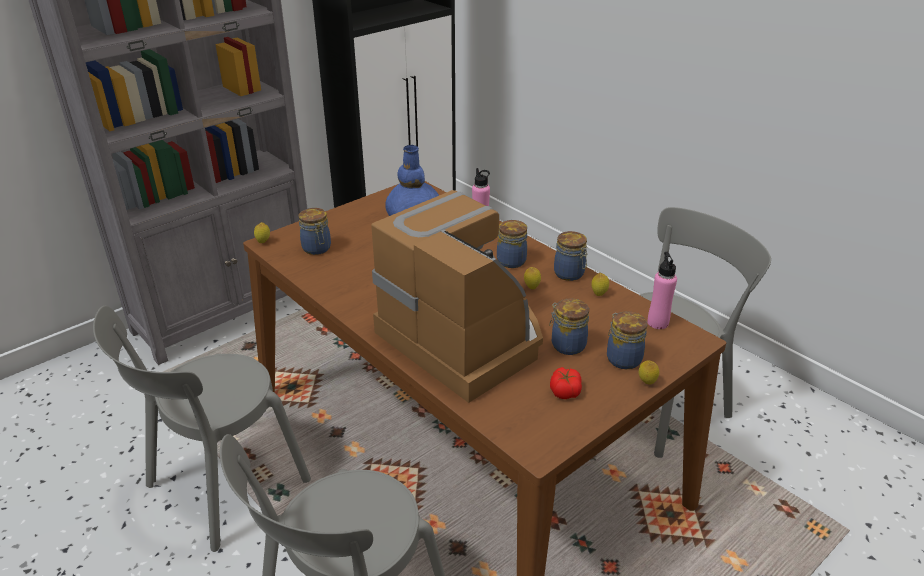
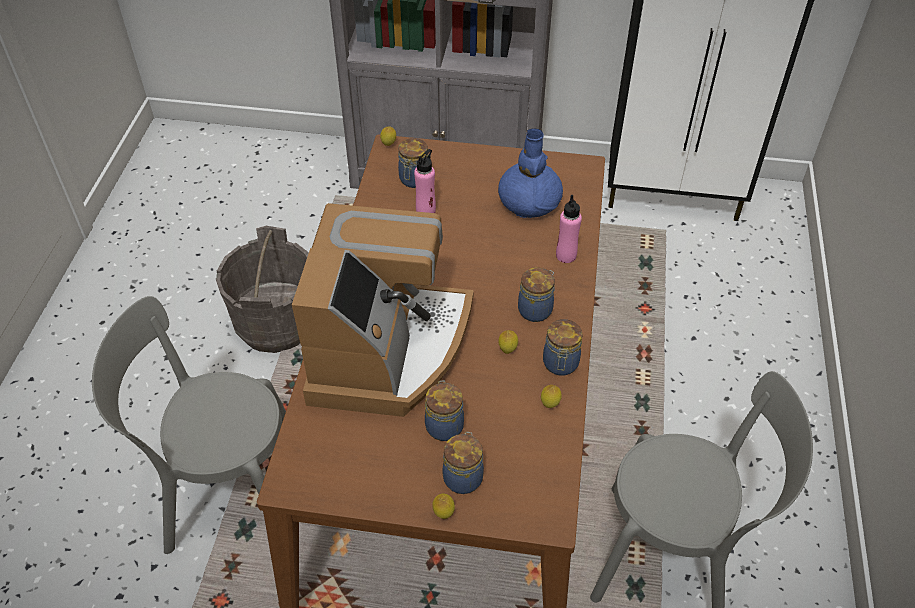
camera: 50 degrees right, 15 degrees up
(222, 487) = (276, 323): grey chair -> grey bucket
(565, 391) = (378, 460): tomato -> none
(657, 322) = (549, 475): pink bottle -> pink bottle (426, 210)

